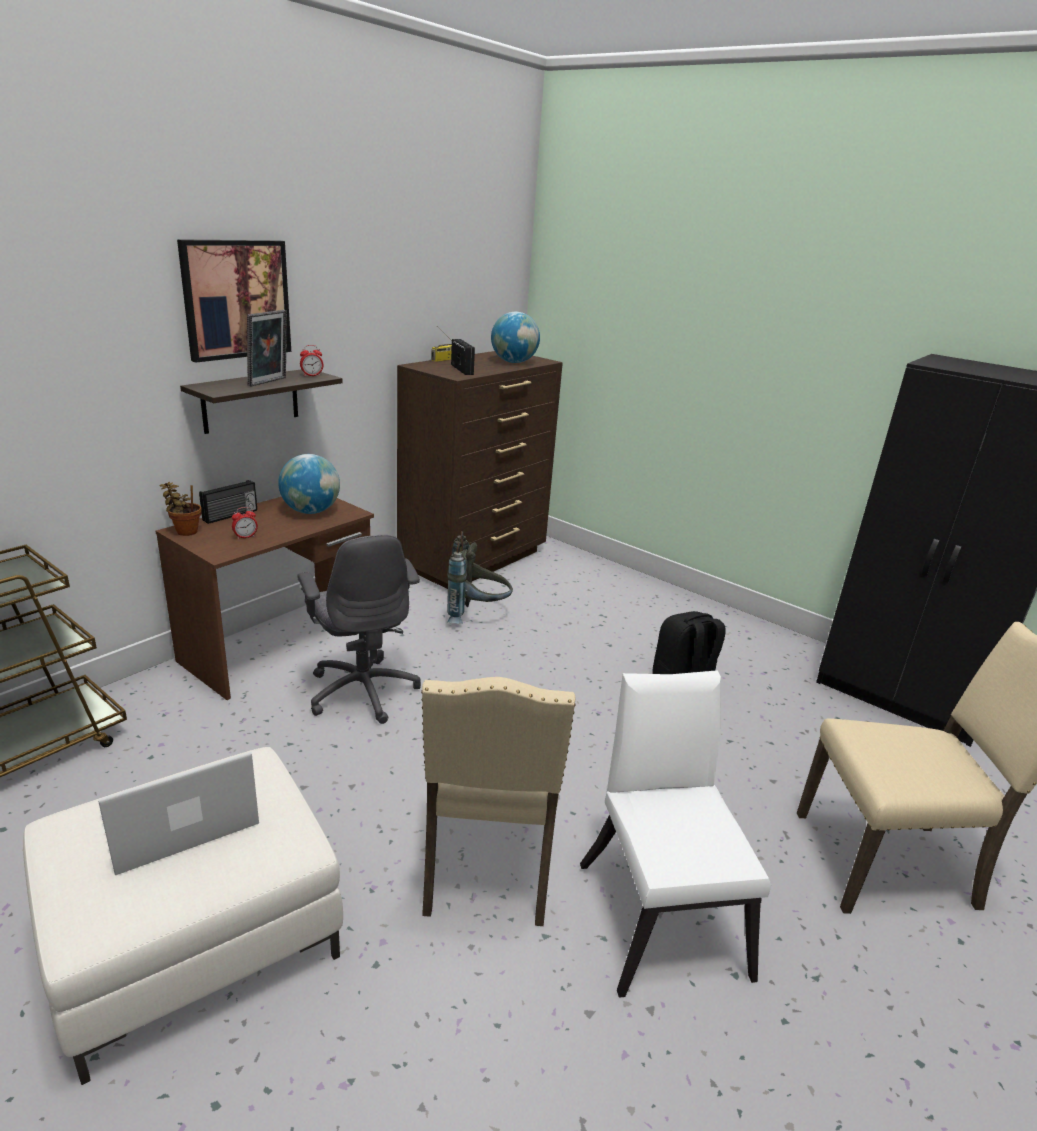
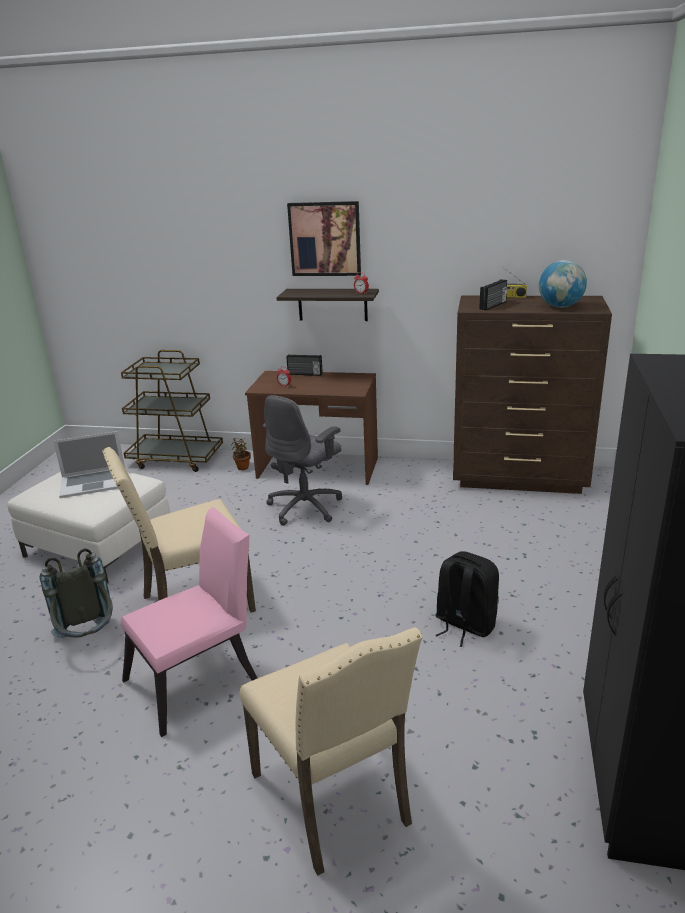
camera: 65 degrees right, 0 degrees up
(180, 818) = (93, 482): laptop -> laptop turned 135 degrees clockwise
(185, 531) = (271, 374): potted plant -> potted plant (242, 467)
(269, 382) = (327, 293): picture frame -> none
(311, 511) = (340, 384): globe -> none
(476, 615) = (441, 507): grey backpack -> grey backpack (89, 640)
(660, 908) = (200, 679): white chair -> pink chair

